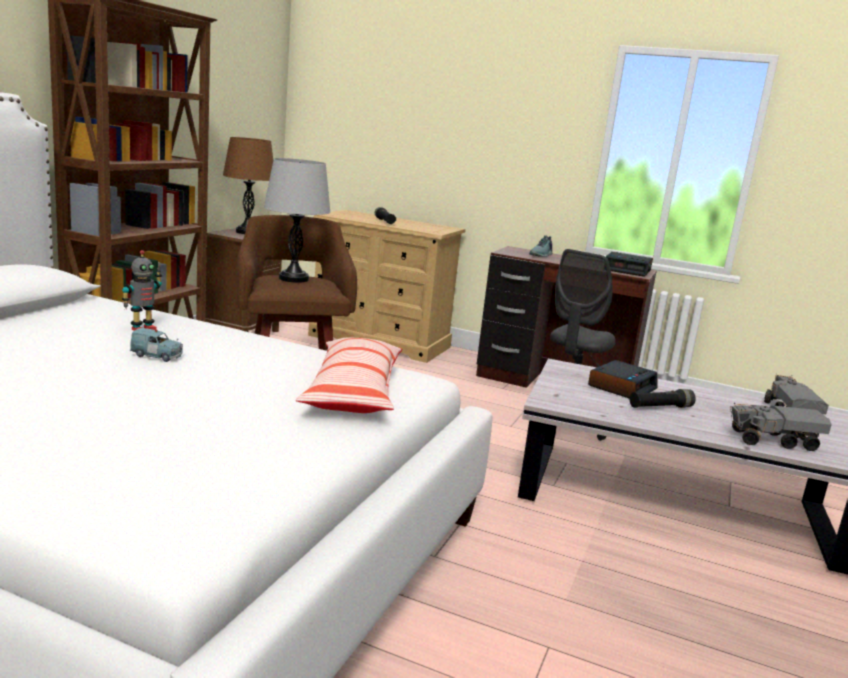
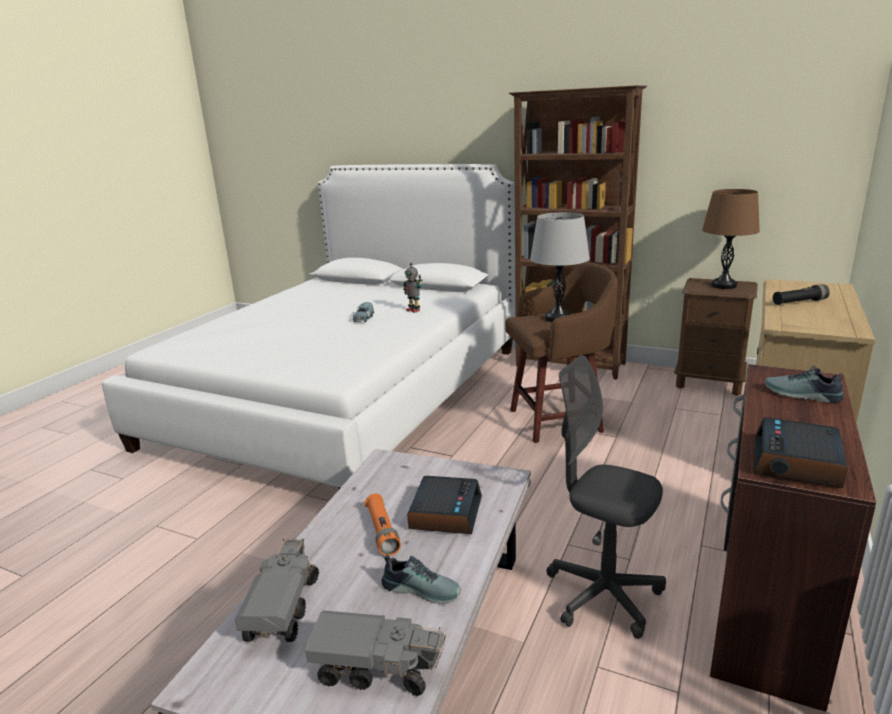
camera: 95 degrees right, 5 degrees up
(354, 392) = (311, 363): pillow -> none
(621, 387) = (445, 512): alarm clock -> alarm clock turned 120 degrees counterclockwise
(660, 407) = (382, 532): black flashlight -> orange flashlight
(713, 400) = (422, 588): none -> shoe

